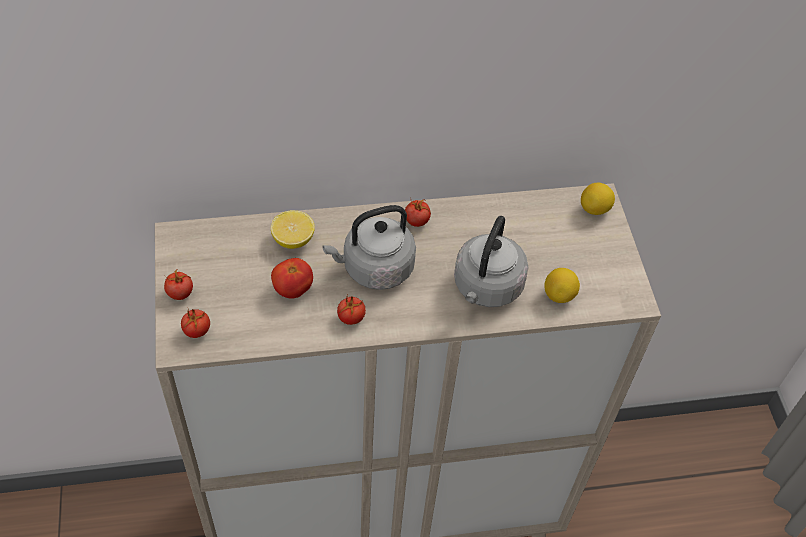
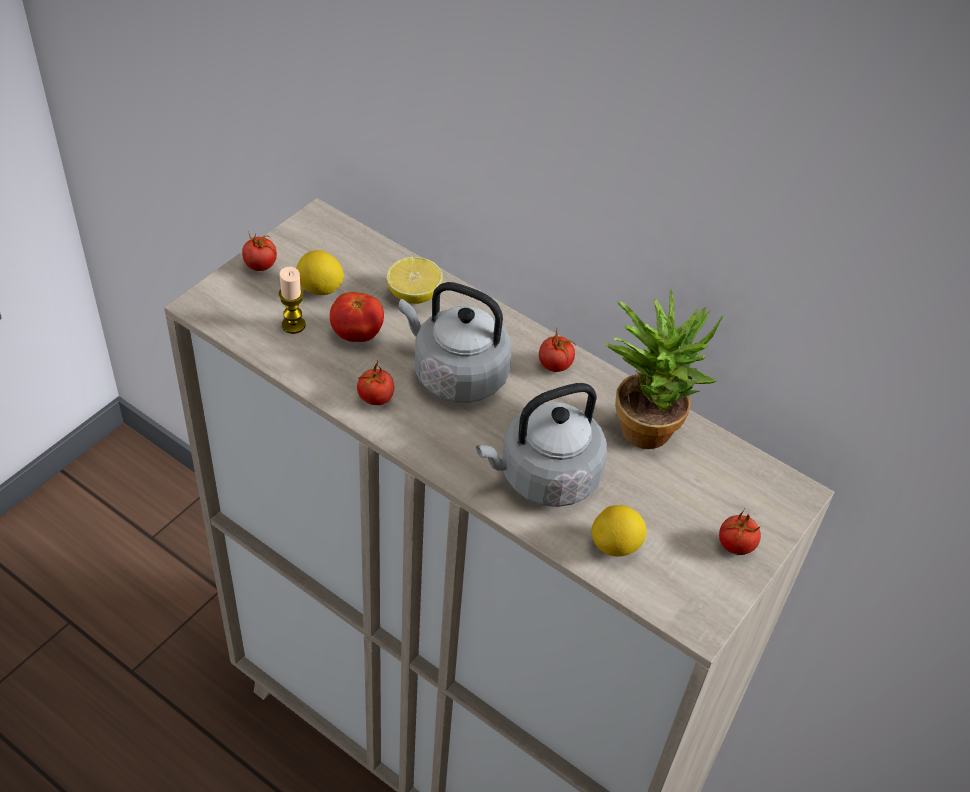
camera: 45 degrees right, 5 degrees down
(197, 331) = (233, 305): tomato -> tomato (735, 546)
(249, 314) = (293, 325): none -> candle
(495, 216) = (646, 421): none -> potted plant
(594, 209) = (773, 499): lemon -> lemon (320, 289)

